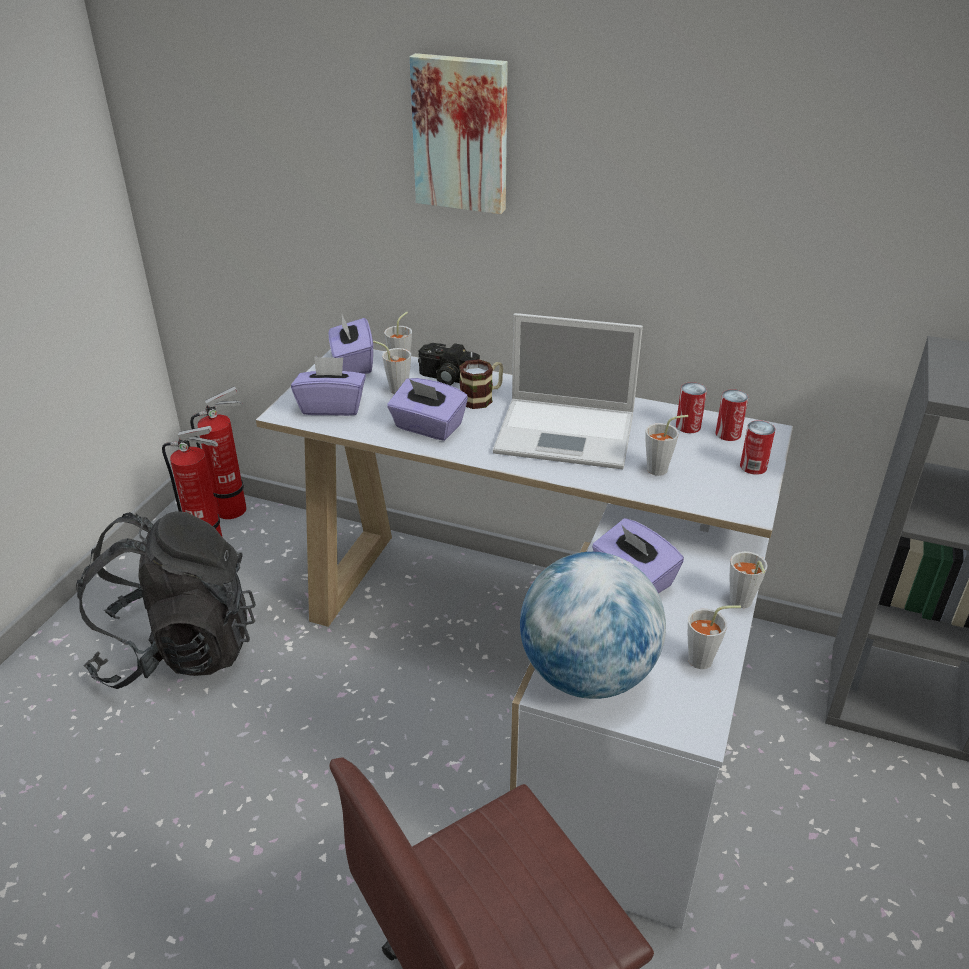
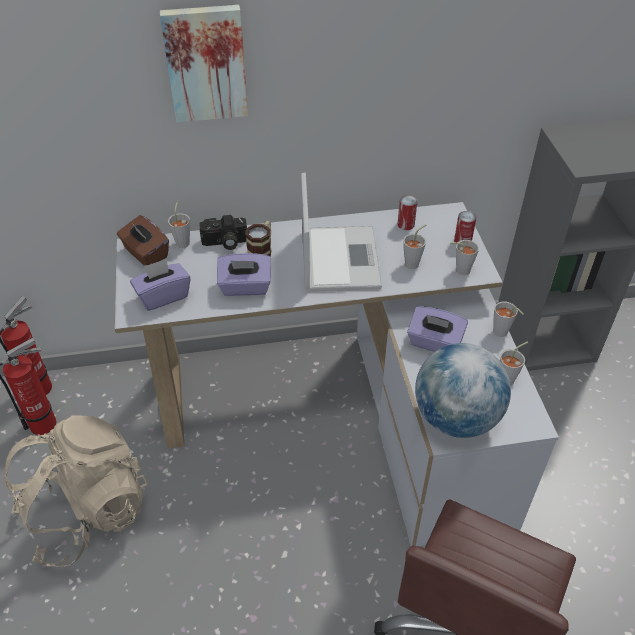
camera: 30 degrees left, 10 degrees up
(179, 649) = (87, 512): black backpack -> beige backpack
(352, 363) = (145, 253): purple tissue box -> brown tissue box
(395, 389) = (195, 264): grey cup -> grey cup (459, 270)
(568, 433) = (339, 257): laptop -> laptop turned 75 degrees counterclockwise
(728, 434) = (432, 221): can -> none

